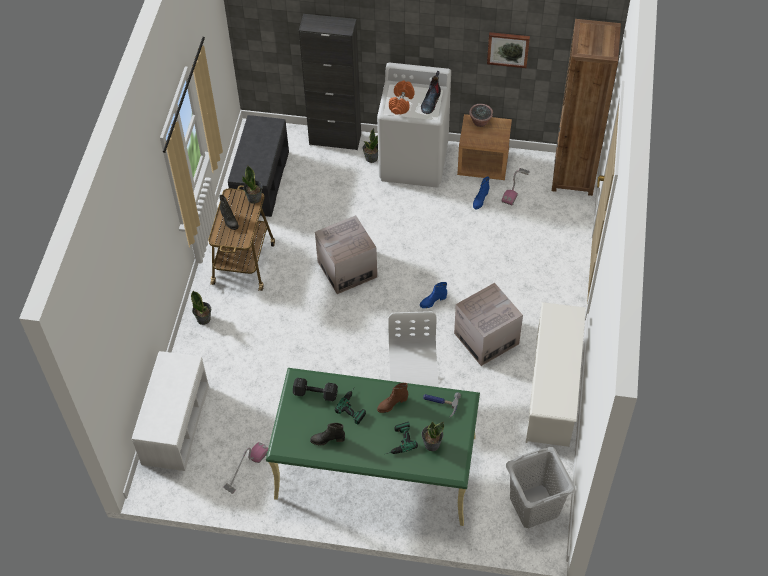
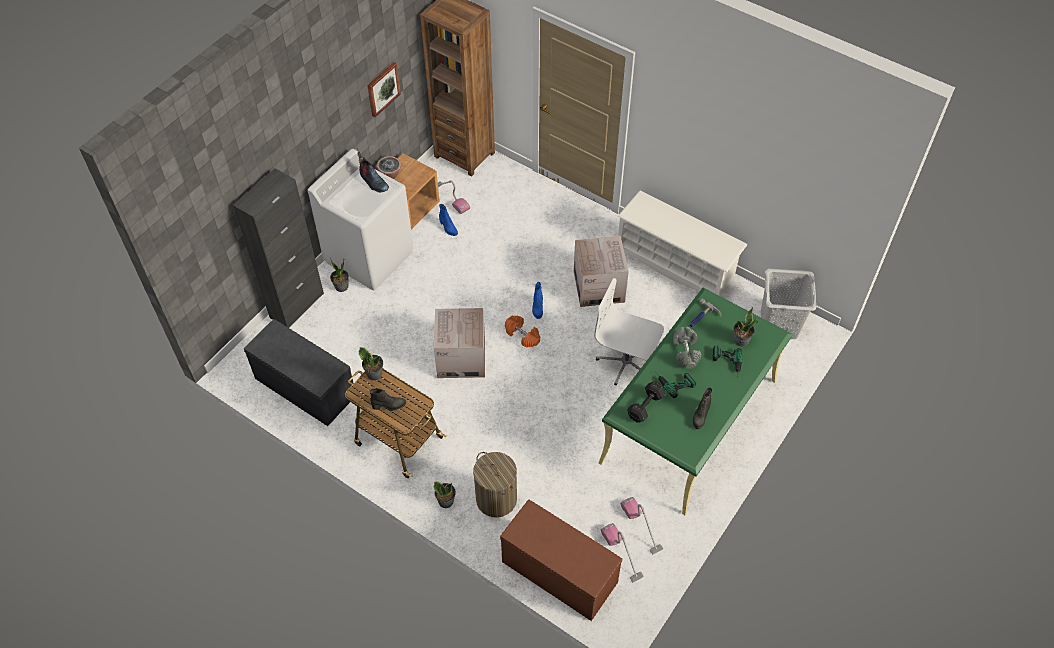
camera: 65 degrees left, 0 degrees up
(175, 423) = (558, 572): white bench -> brown bench
(213, 463) = (621, 553): none -> vacuum cleaner
(222, 352) = (496, 499): none -> laundry basket
(392, 404) = (686, 352): brown boot -> grey dumbbell
(401, 103) = (359, 203): orange dumbbell -> orange dumbbell (522, 335)

